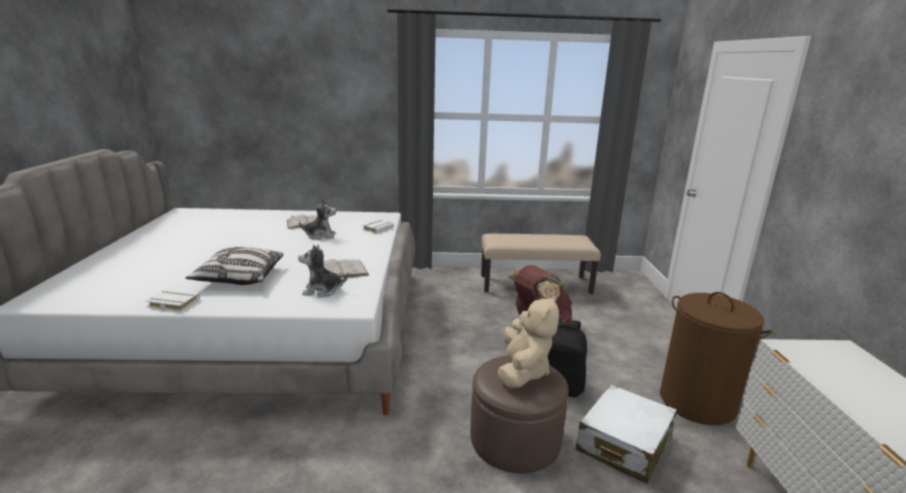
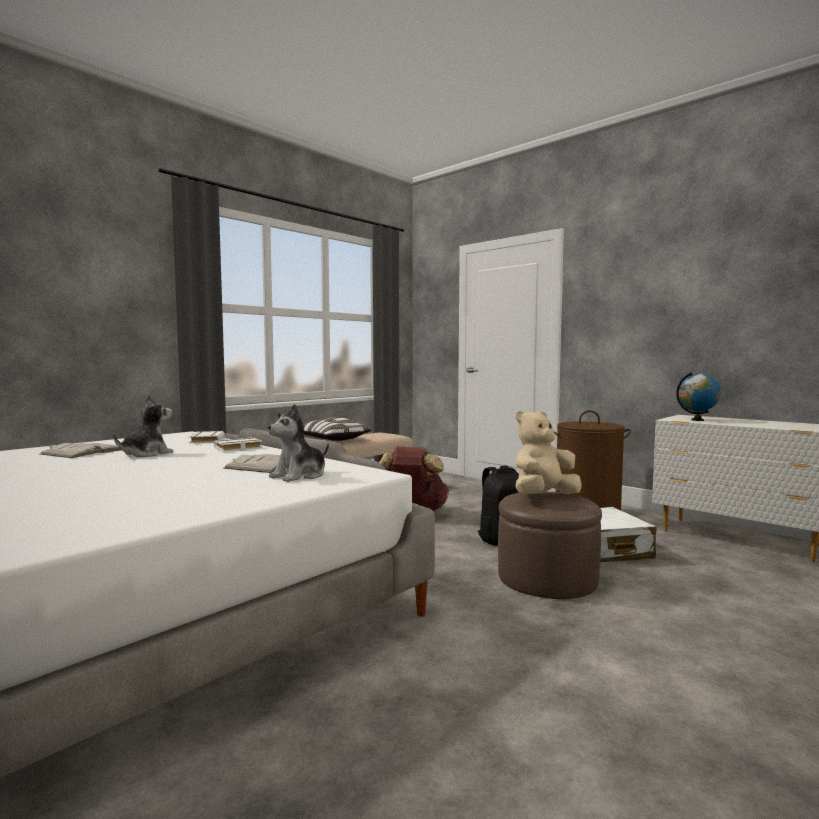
camera: 45 degrees left, 15 degrees down
(172, 304) = (110, 531): white book -> white book (237, 448)
(239, 278) = (145, 493): pillow -> pillow (332, 440)
(523, 371) = (543, 497): beige plush toy -> beige plush toy turned 90 degrees counterclockwise
(820, 363) = (697, 420): none -> globe

